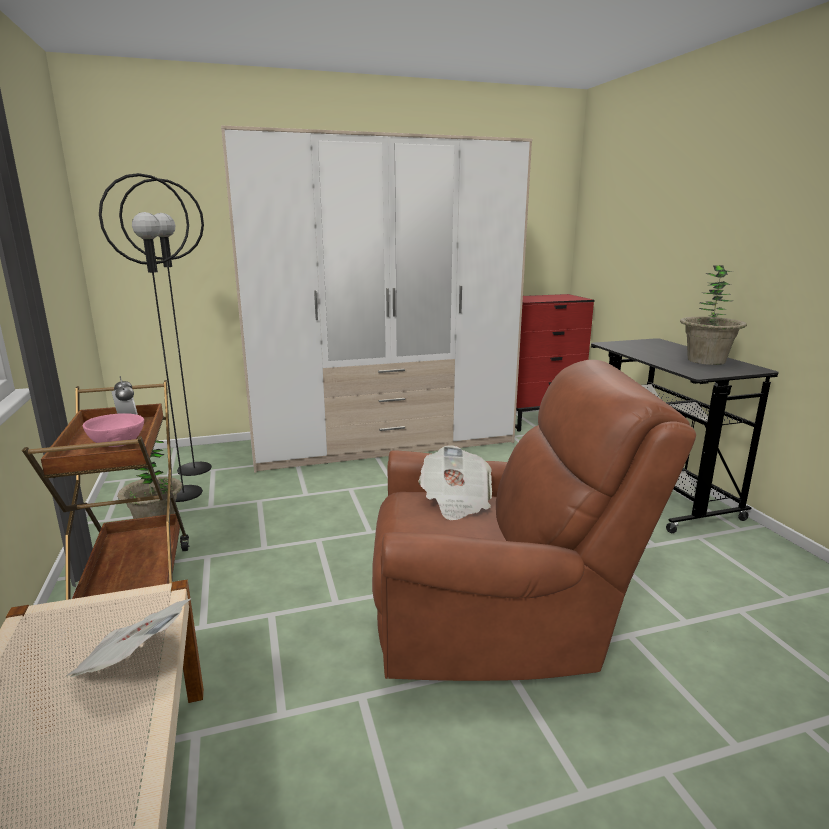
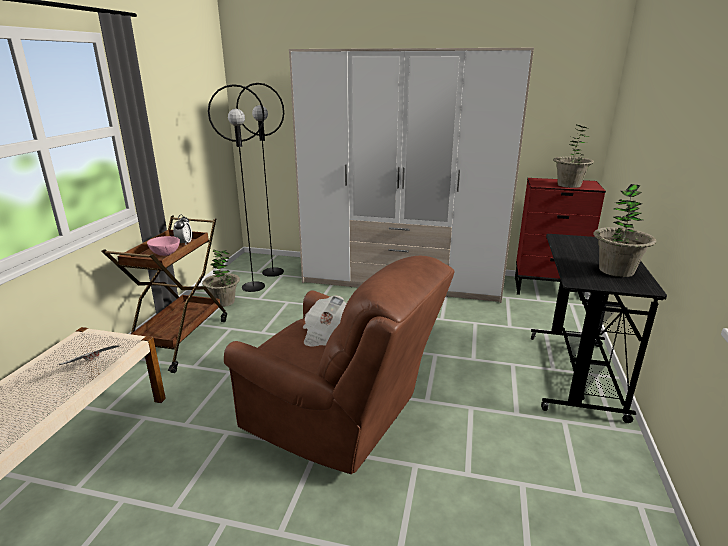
camera: 30 degrees right, 5 degrees up
(554, 298) = (569, 185): none -> potted plant

